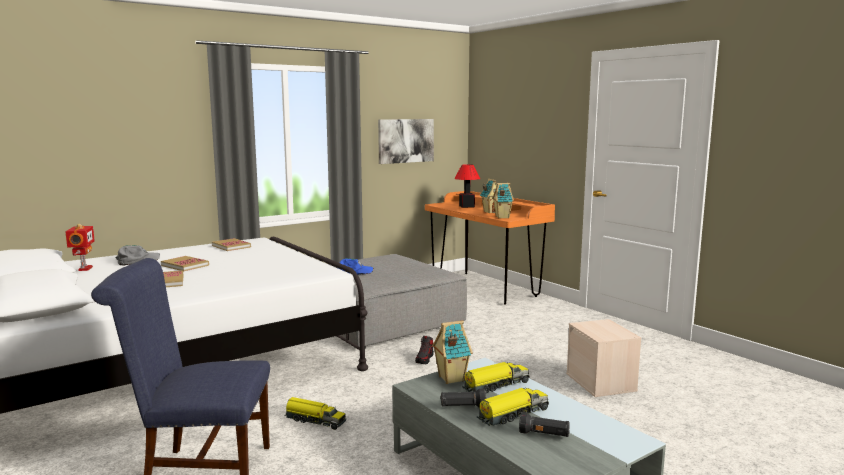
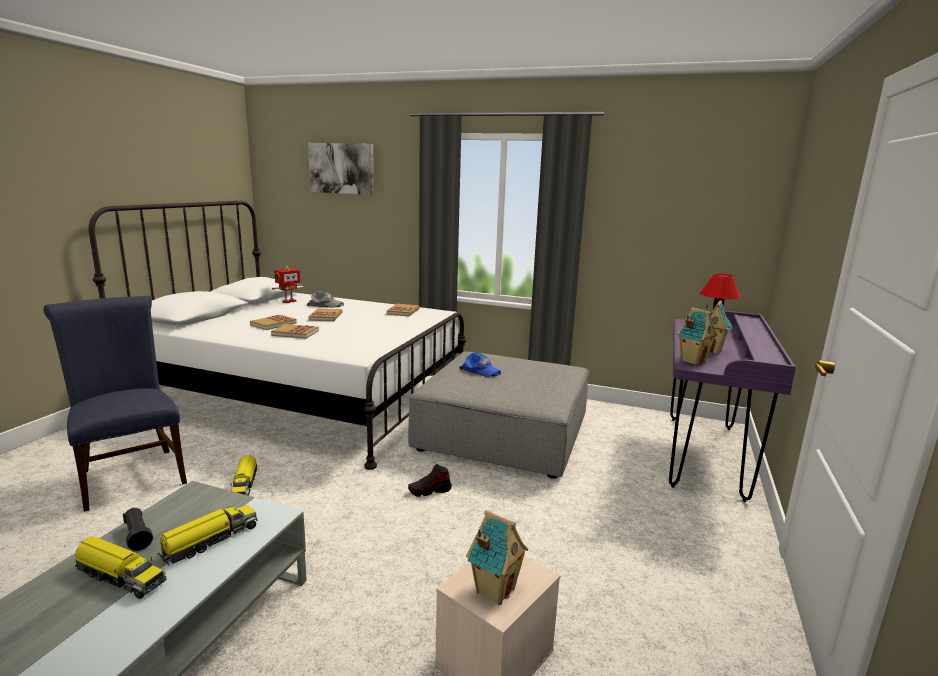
camera: 55 degrees right, 5 degrees up
(219, 279) = (295, 333): none -> book
(405, 140) = (660, 230): picture -> picture (342, 168)
(450, 378) = (220, 507): toy house -> toy house (494, 590)
(484, 287) = (705, 455): orange desk -> purple desk
(495, 385) = (209, 541): toy truck -> toy truck turned 75 degrees counterclockwise
(544, 435) = (56, 617): black flashlight -> none

